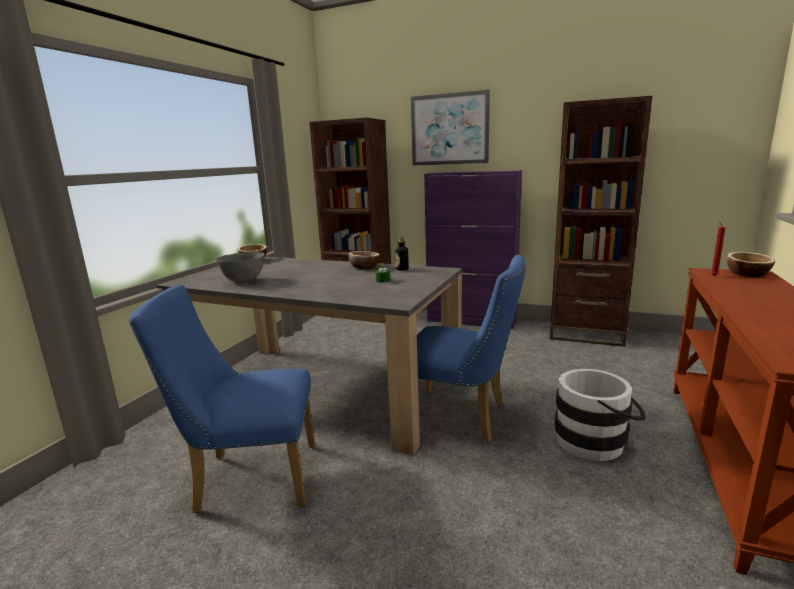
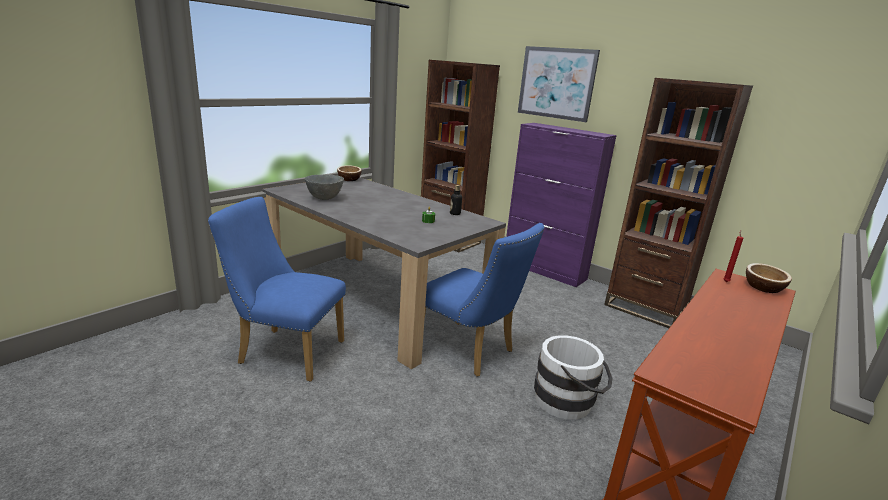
camera: 15 degrees right, 5 degrees up
(364, 267) = (427, 205): bowl -> none

